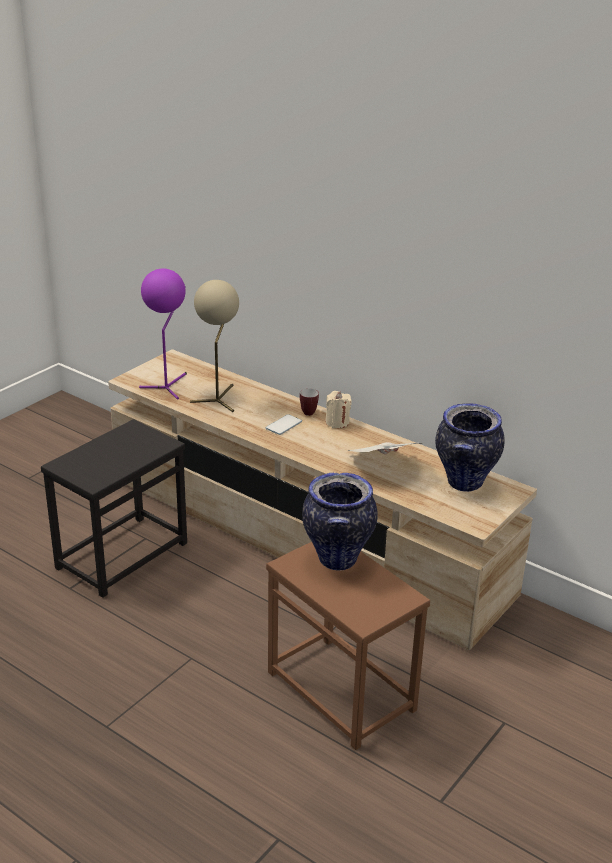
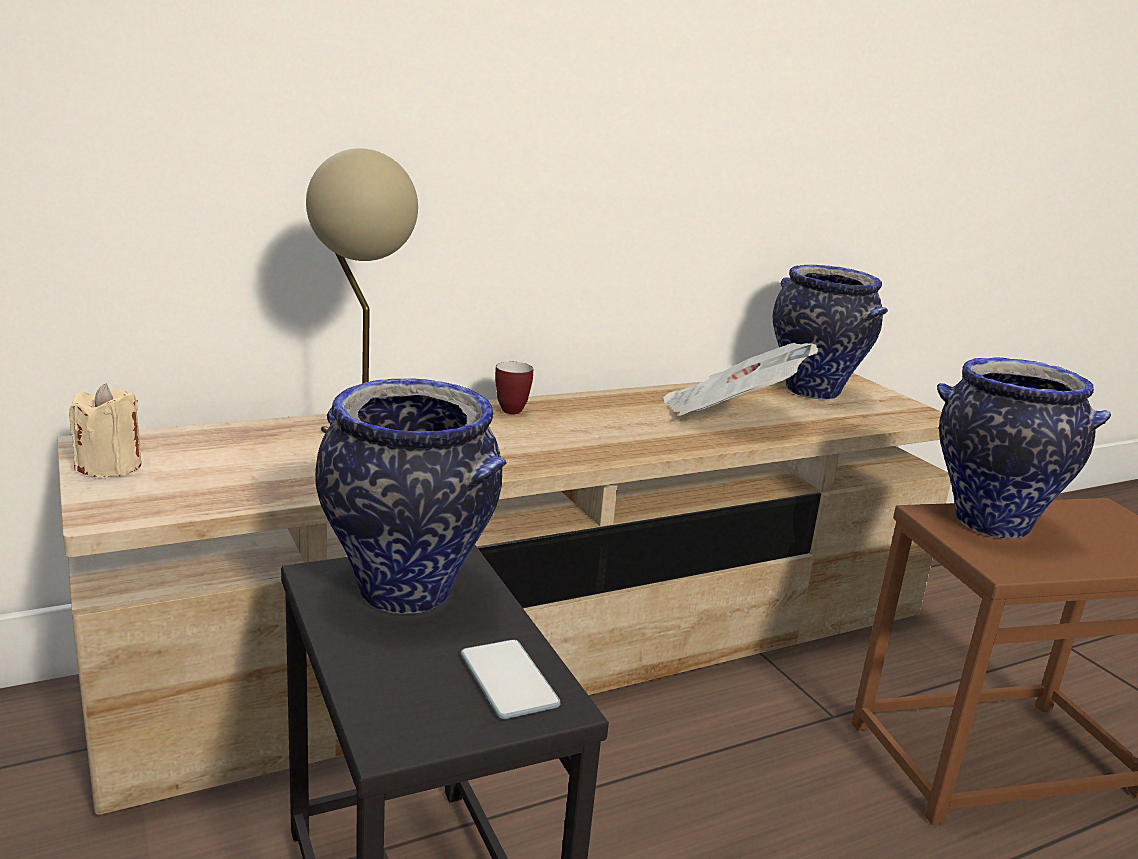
camera: 65 degrees left, 10 degrees down
(135, 443) = (408, 593): none -> vase
(168, 386) = (222, 480): purple table lamp -> none
(283, 425) = (532, 436): phone -> phone (508, 681)
(337, 422) = (566, 403): beige candle -> beige candle (110, 466)

